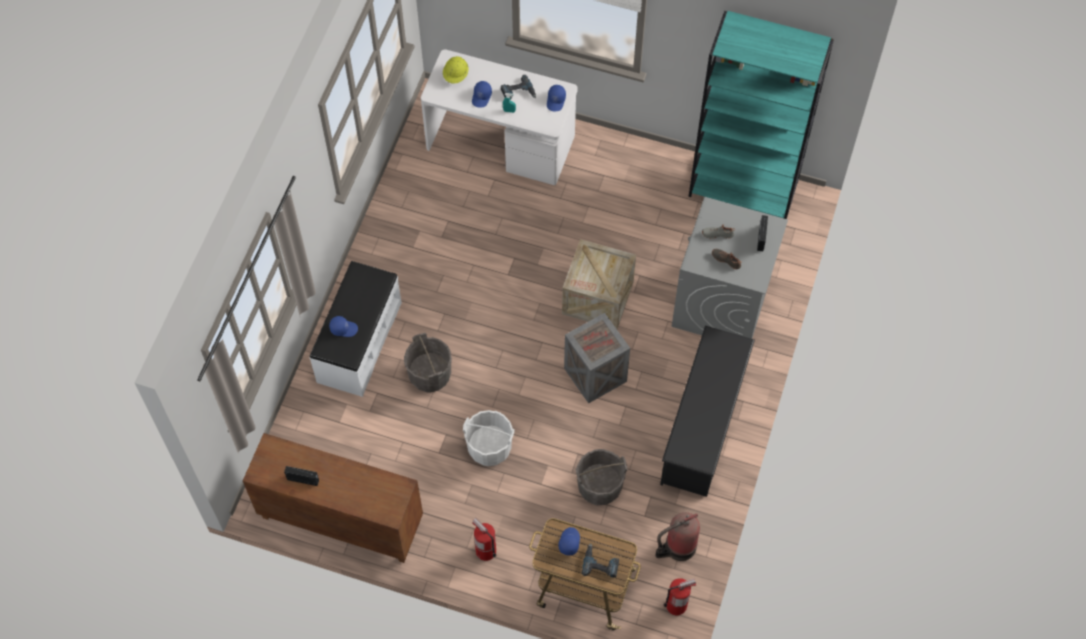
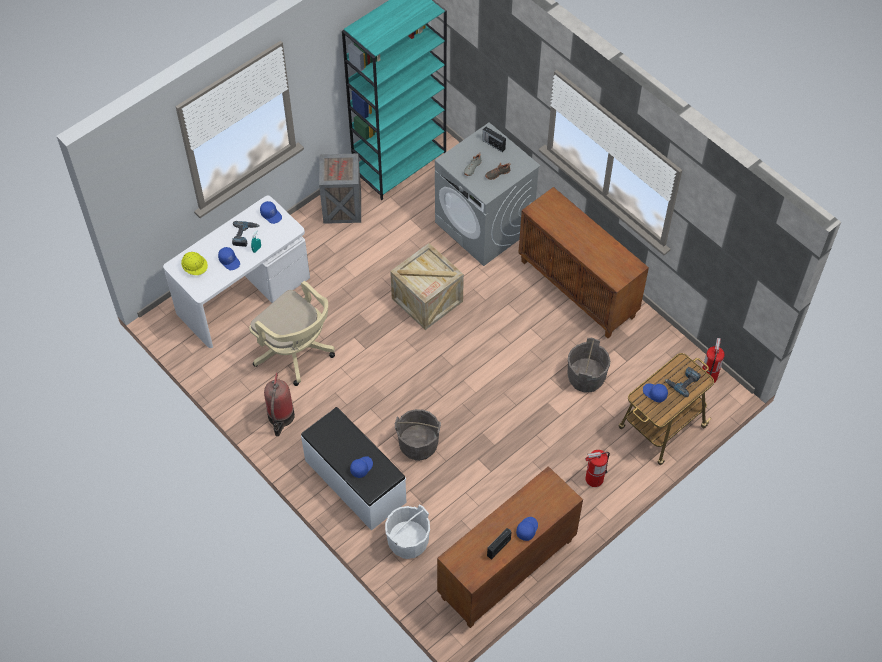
camera: 60 degrees left, 5 degrees down
(336, 495) = (526, 529): none -> blue cap
(466, 220) = (296, 353): none -> beige office chair
(489, 448) = (508, 434): white bucket -> white bucket (408, 542)
(596, 375) = (492, 333): crate -> crate (343, 207)
(678, 547) = (664, 352): fire extinguisher -> fire extinguisher (280, 417)
(703, 427) = (578, 289): black shoe rack -> brown cabinet

